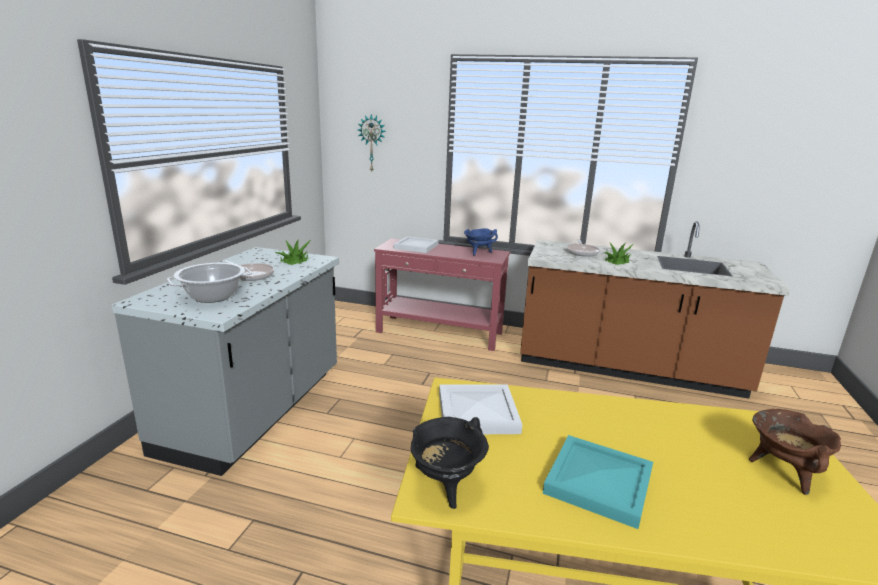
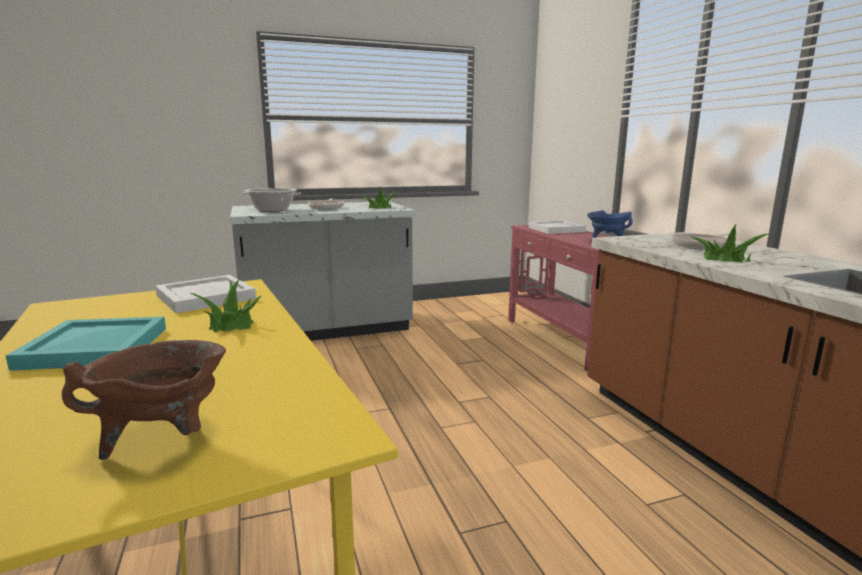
camera: 55 degrees right, 5 degrees down
(372, 143) = (564, 119): wall clock -> none
(446, 486) = (73, 307): black cooking pot -> none
(572, 415) = (232, 323): none -> potted plant

